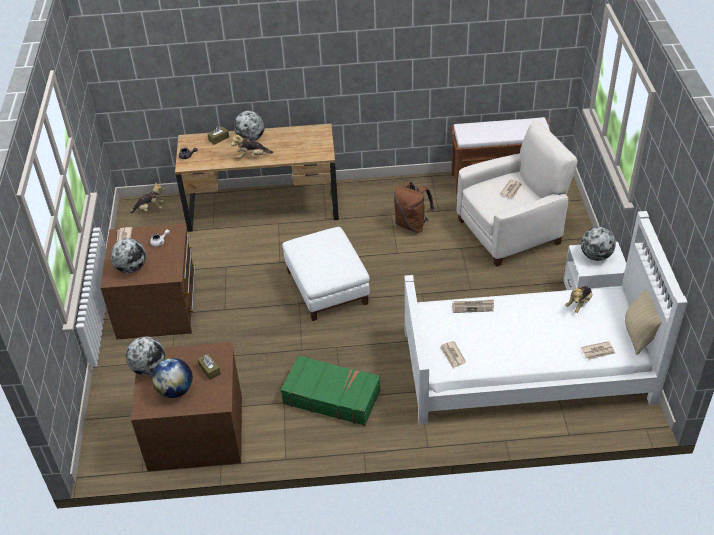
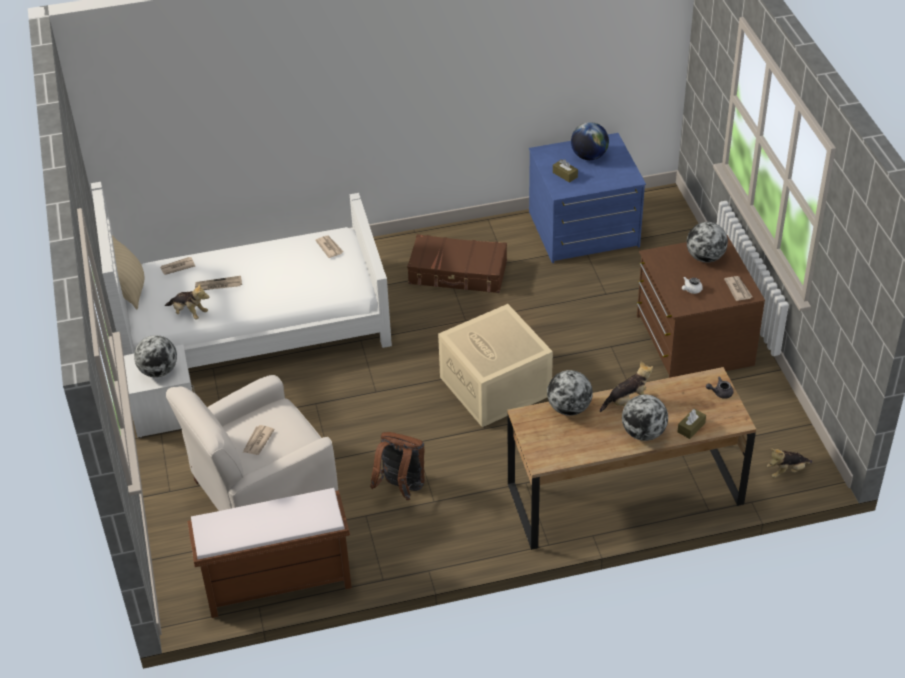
camera: 170 degrees right, 0 degrees up
(149, 368) = (625, 170): globe -> globe (569, 408)
(196, 431) = (584, 230): brown dresser -> blue dresser
(326, 287) = (497, 386): white ottoman -> beige storage box
(331, 396) = (458, 273): green suitcase -> brown suitcase
(473, 307) = (309, 297): newspaper -> newspaper (218, 285)
(579, 304) = (189, 313): plush toy -> plush toy turned 90 degrees clockwise

